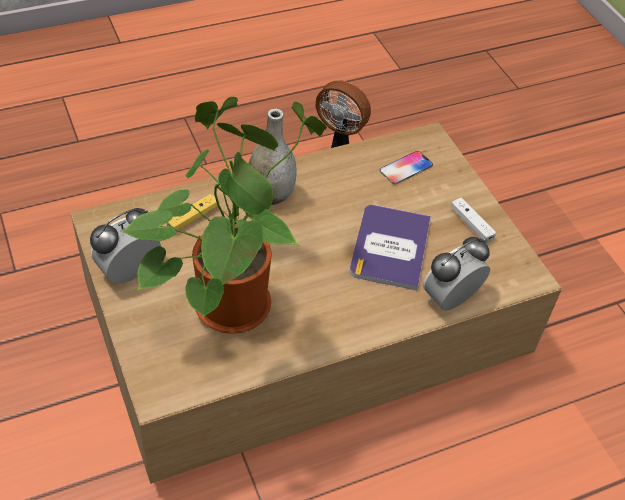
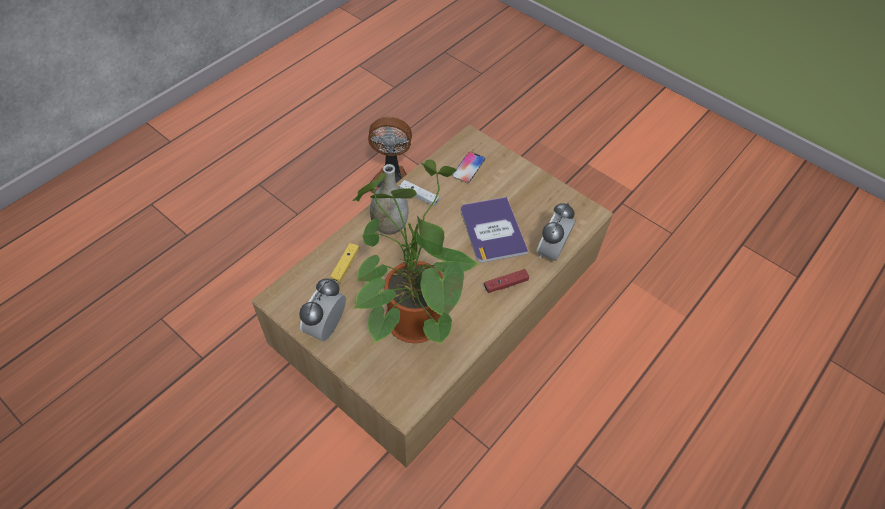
camera: 25 degrees left, 5 degrees up
(367, 313) = (506, 284): none -> red game controller
(471, 224) = (534, 192): white game controller -> white game controller (419, 196)

